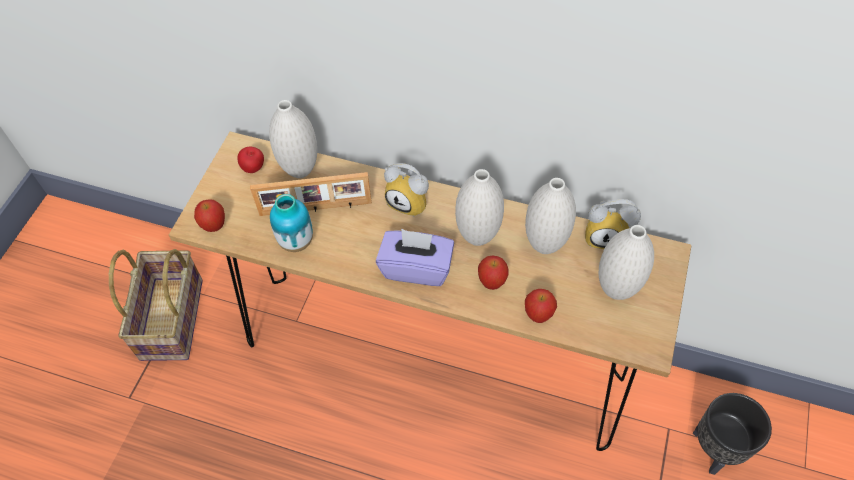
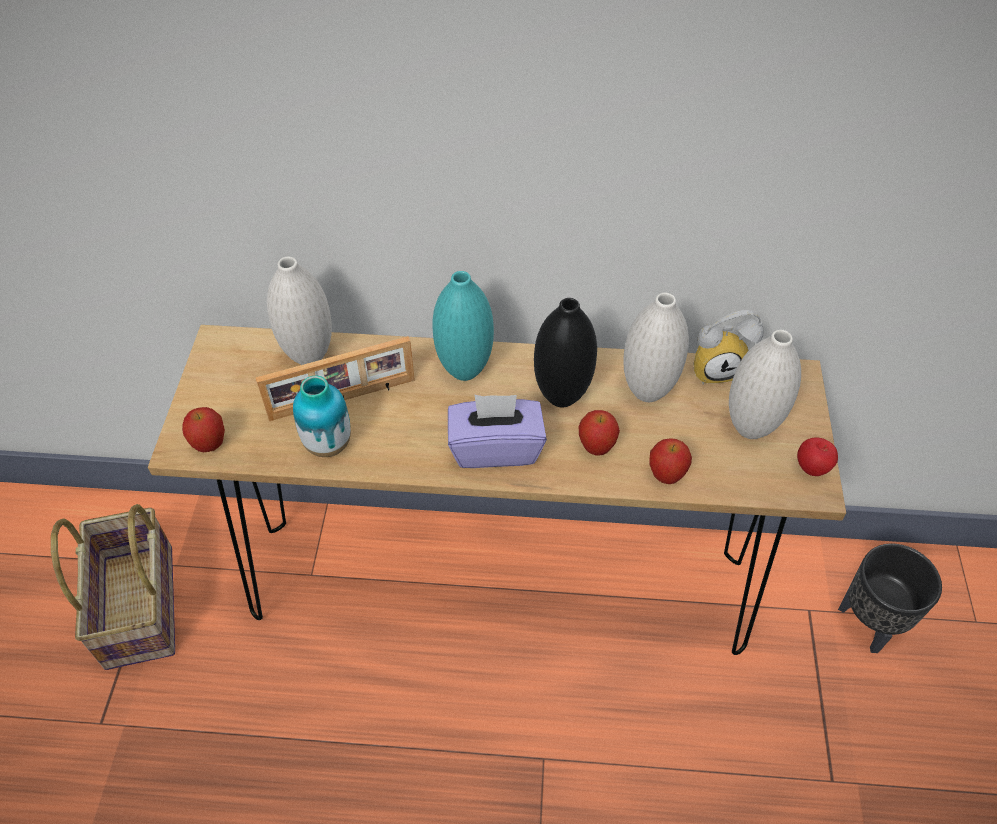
camera: 15 degrees left, 5 degrees down
(254, 168) = (246, 364): apple -> apple (812, 468)
(411, 202) = (464, 370): alarm clock -> turquoise vase
(477, 236) = (561, 396): white vase -> black vase

